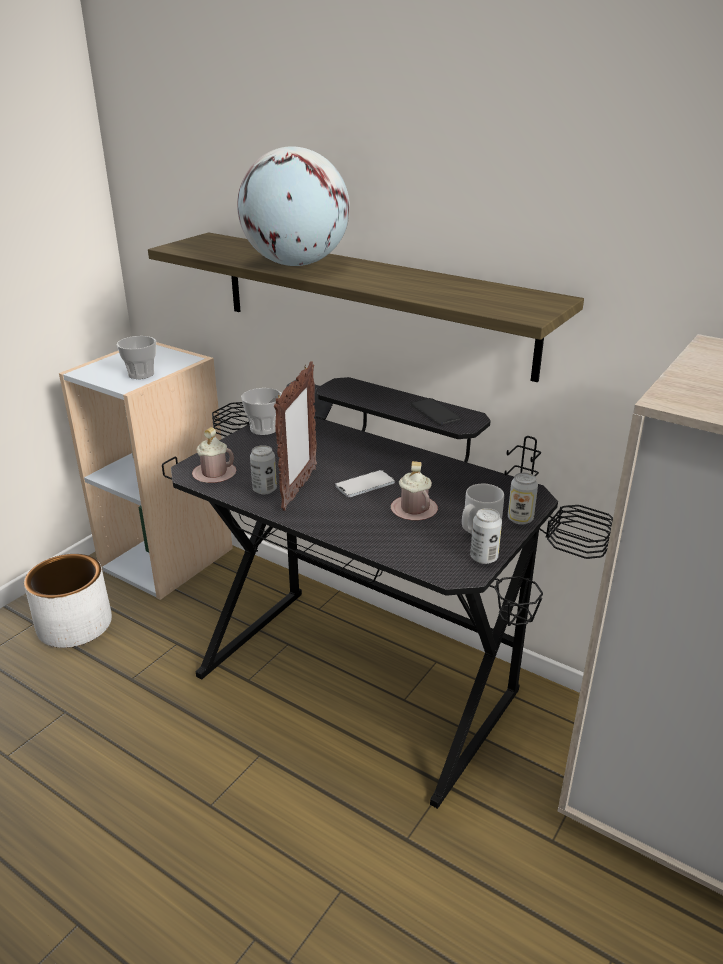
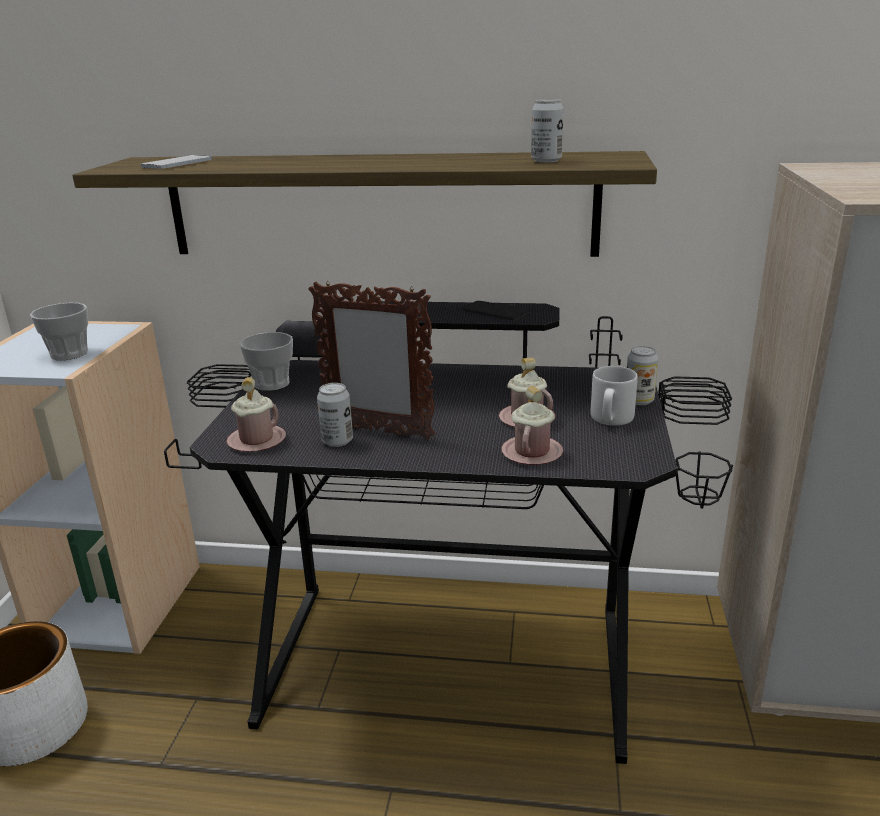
camera: 25 degrees left, 5 degrees down
(296, 264) = (296, 163): globe -> none
(299, 489) = (378, 431): picture frame -> picture frame turned 120 degrees clockwise
(365, 485) = (448, 409): phone -> phone (177, 164)
(387, 540) = (532, 453): none -> pink mug
(484, 557) = (646, 442): can -> can (546, 160)

